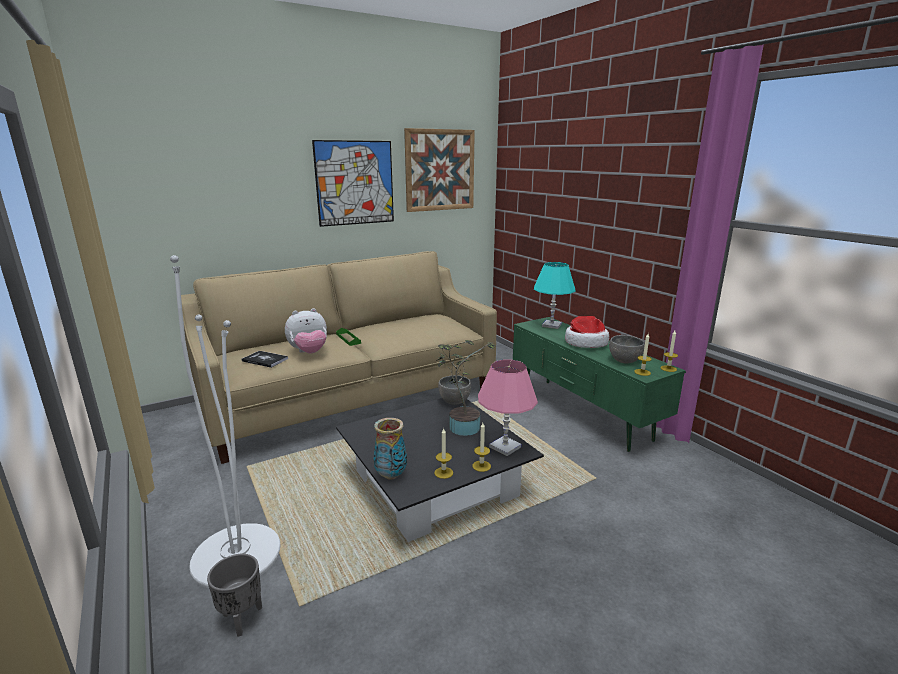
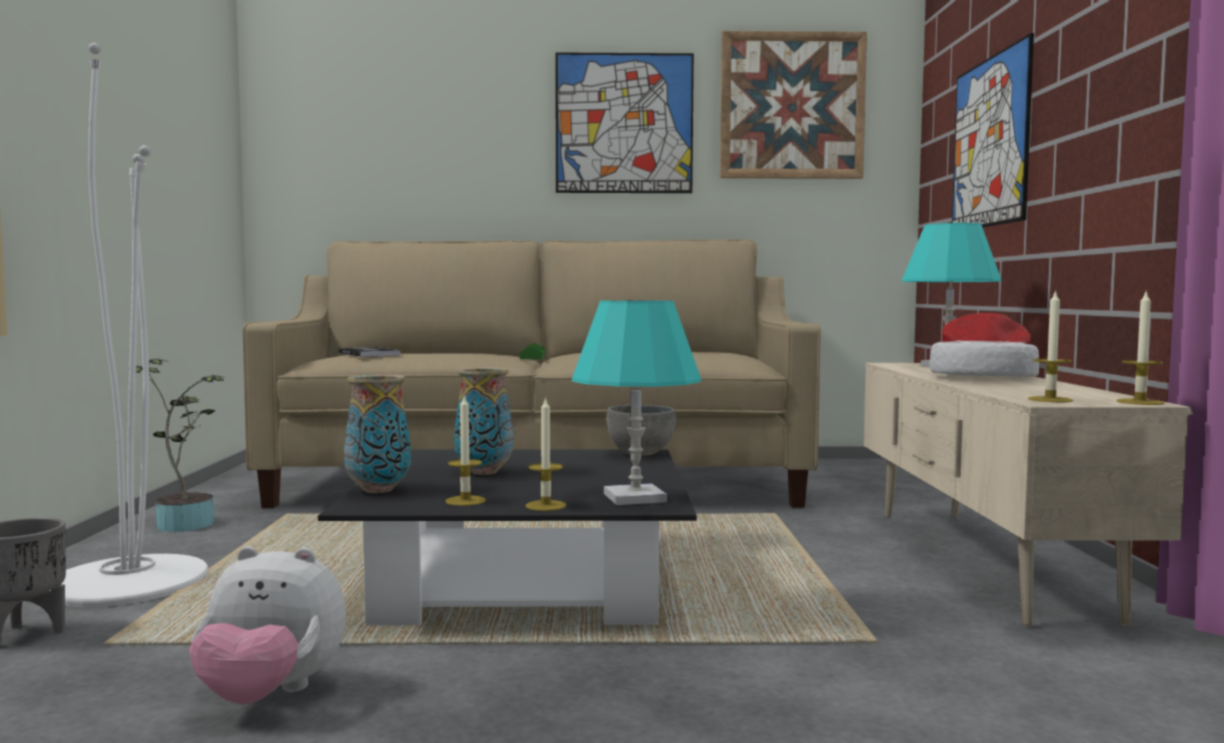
camera: 30 degrees right, 15 degrees down
(309, 352) = (441, 354): plush toy -> plush toy (270, 696)
(413, 441) = (485, 472): none -> vase
(461, 426) = (599, 472): potted plant -> potted plant (186, 523)
(505, 447) = (635, 497): pink table lamp -> turquoise table lamp
(551, 209) = (990, 142): none -> picture
(582, 413) = (981, 560): green tv stand -> beige tv stand
(624, 361) = (1033, 391): grey bowl -> none

